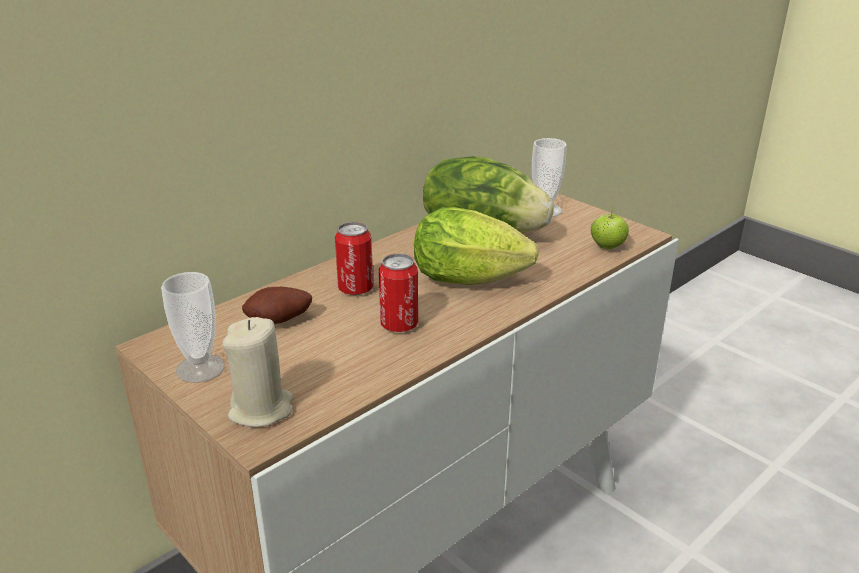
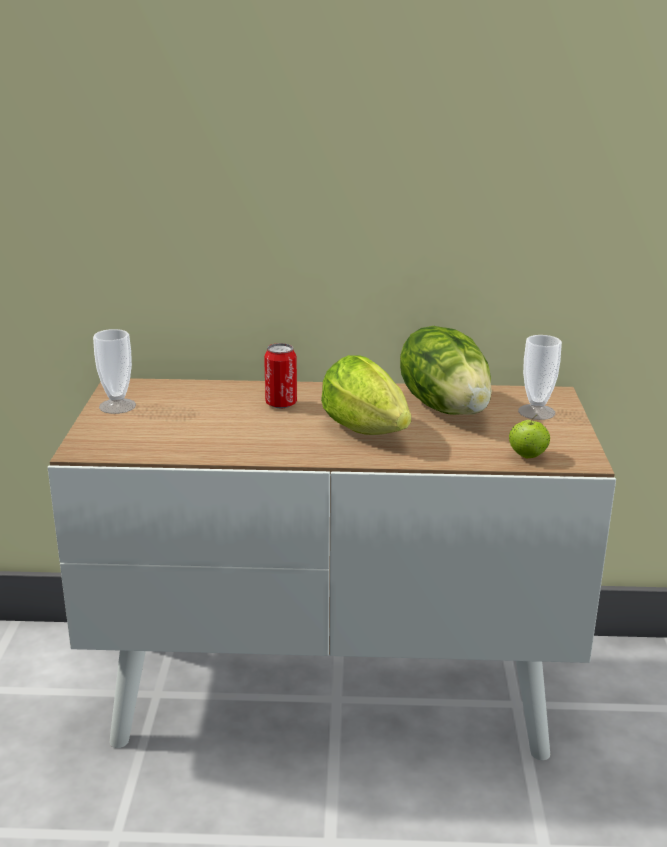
camera: 45 degrees right, 5 degrees down
(261, 409) = (106, 438): beige candle -> none
(279, 322) = (201, 402): potato -> none
(399, 325) = (263, 434): can -> none

